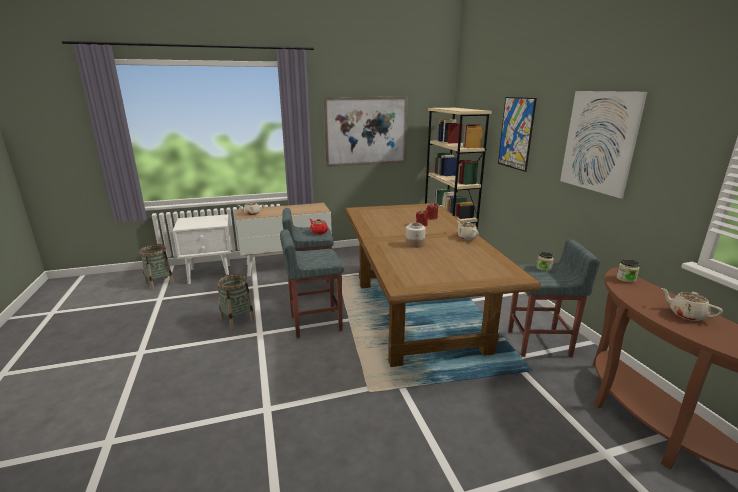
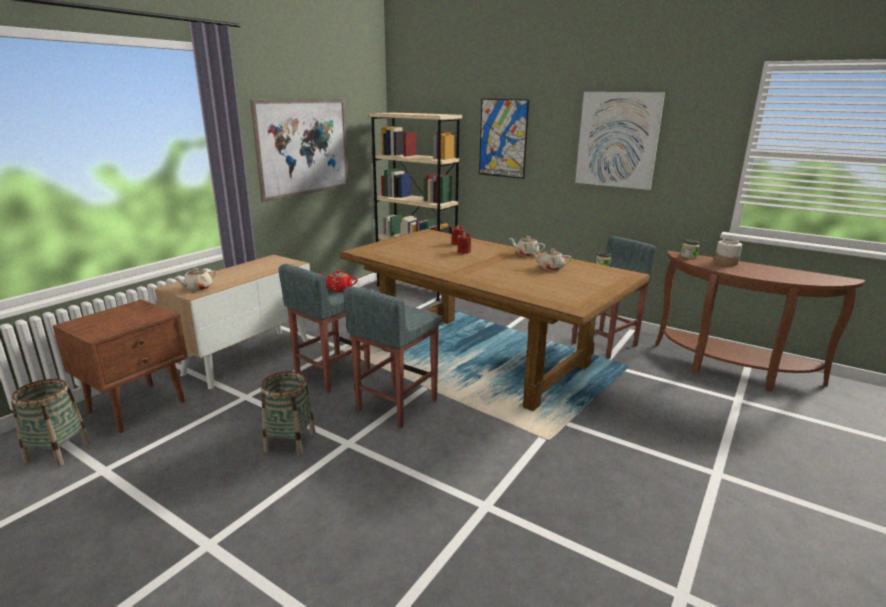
camera: 40 degrees left, 0 degrees up
(210, 274) = (138, 406): white nightstand -> brown nightstand
(415, 244) = (499, 270): jar -> jar (726, 263)
(686, 314) = (756, 269): beige teapot -> beige teapot (550, 268)

